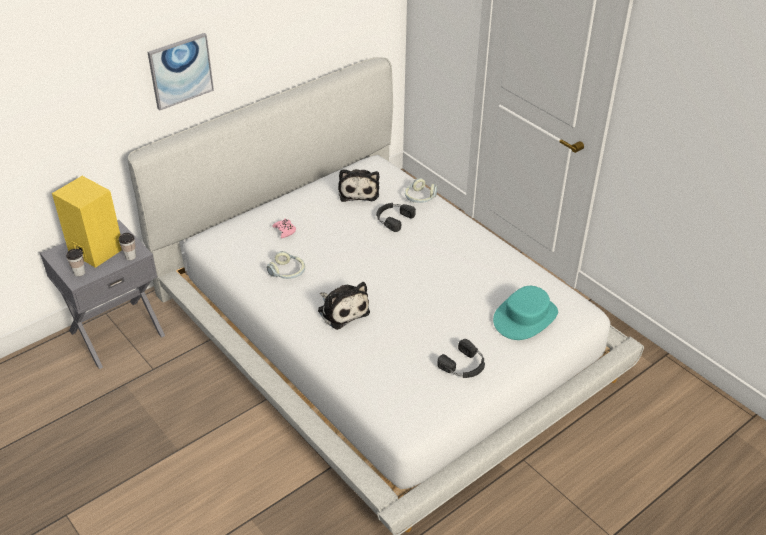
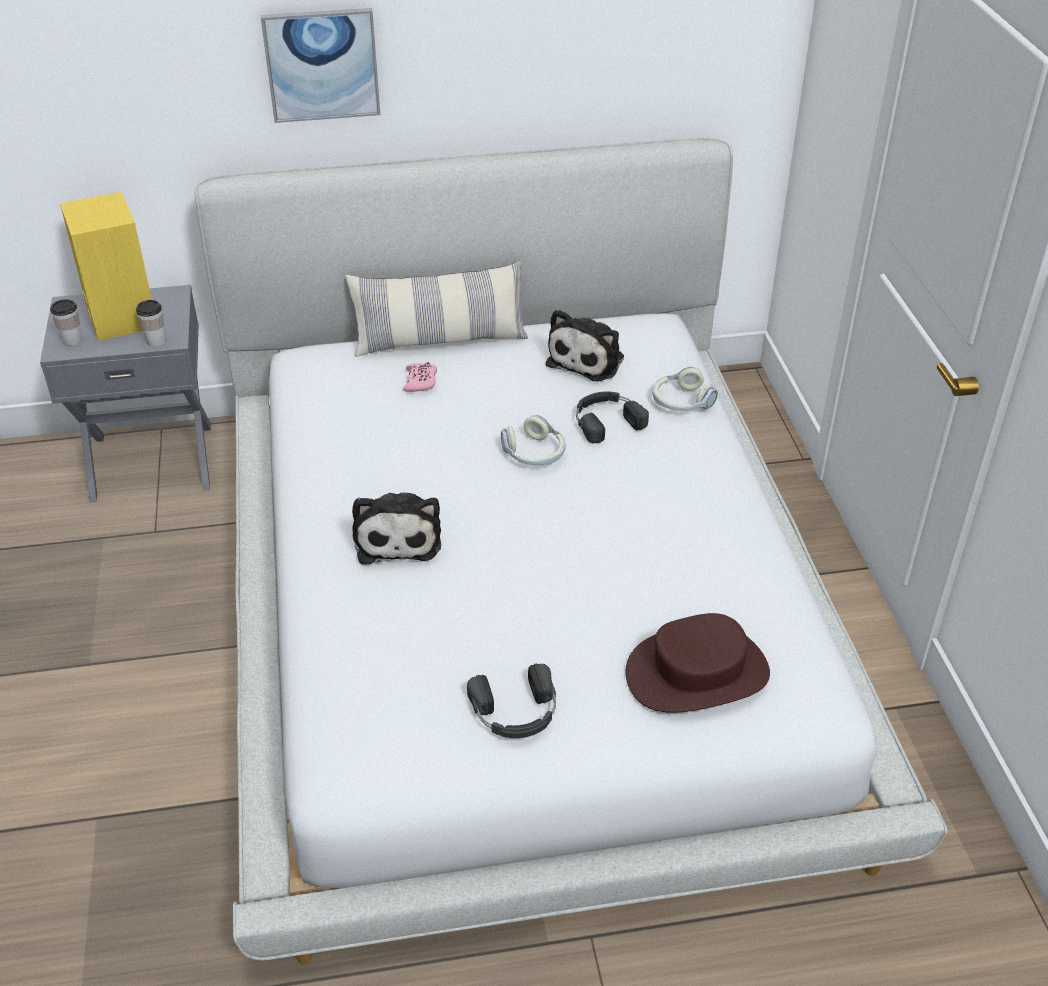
camera: 30 degrees right, 0 degrees up
(274, 206) = (440, 341): none -> pillow
(287, 272) = (368, 446): headphones -> headphones (534, 454)
(525, 317) = (697, 673): turquoise hat -> brown hat

